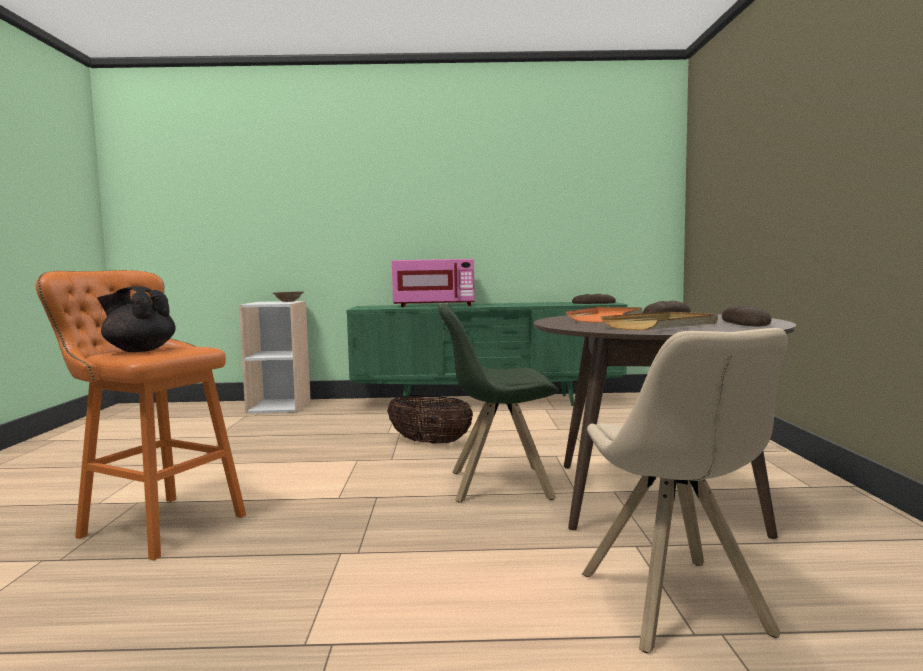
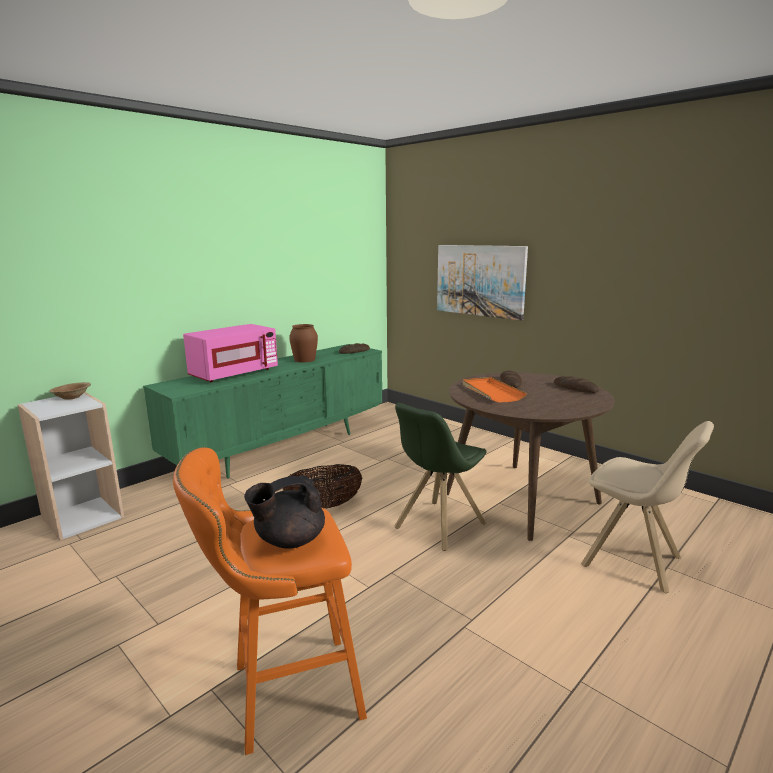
camera: 45 degrees left, 10 degrees up
(523, 304) = (304, 359): none -> brown vase
(662, 325) = (553, 400): beige tray -> none
(757, 202) = (480, 280): none -> picture

